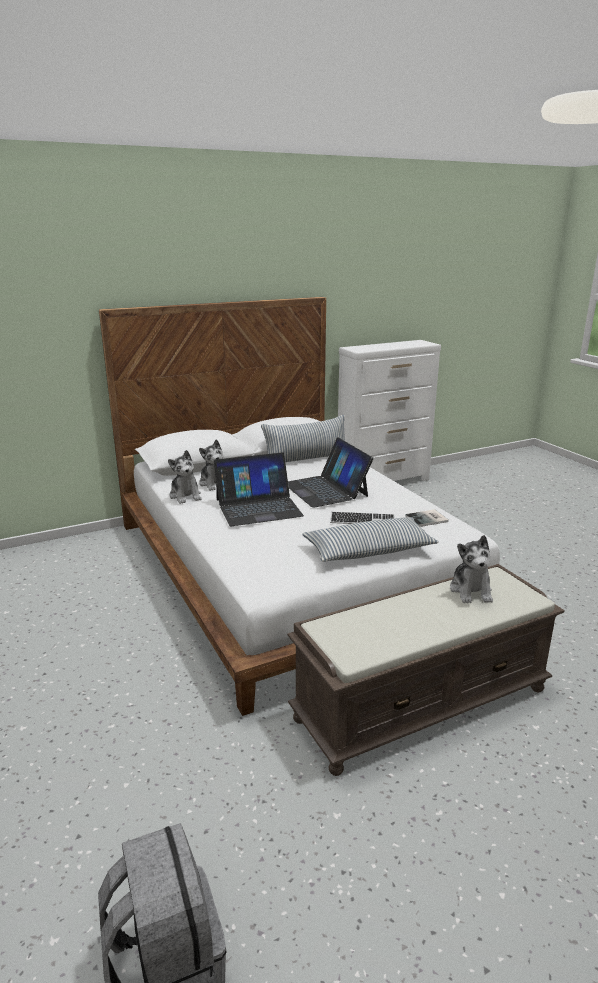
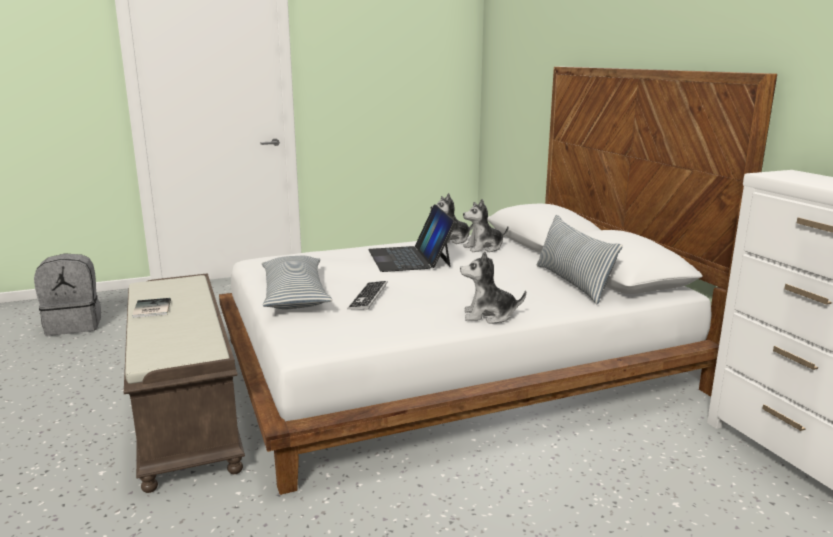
camera: 95 degrees right, 5 degrees down
(326, 489) = (459, 285): laptop -> none
(428, 519) = (358, 327): book -> book (150, 309)
(471, 590) = (190, 335): plush toy -> plush toy (489, 316)

